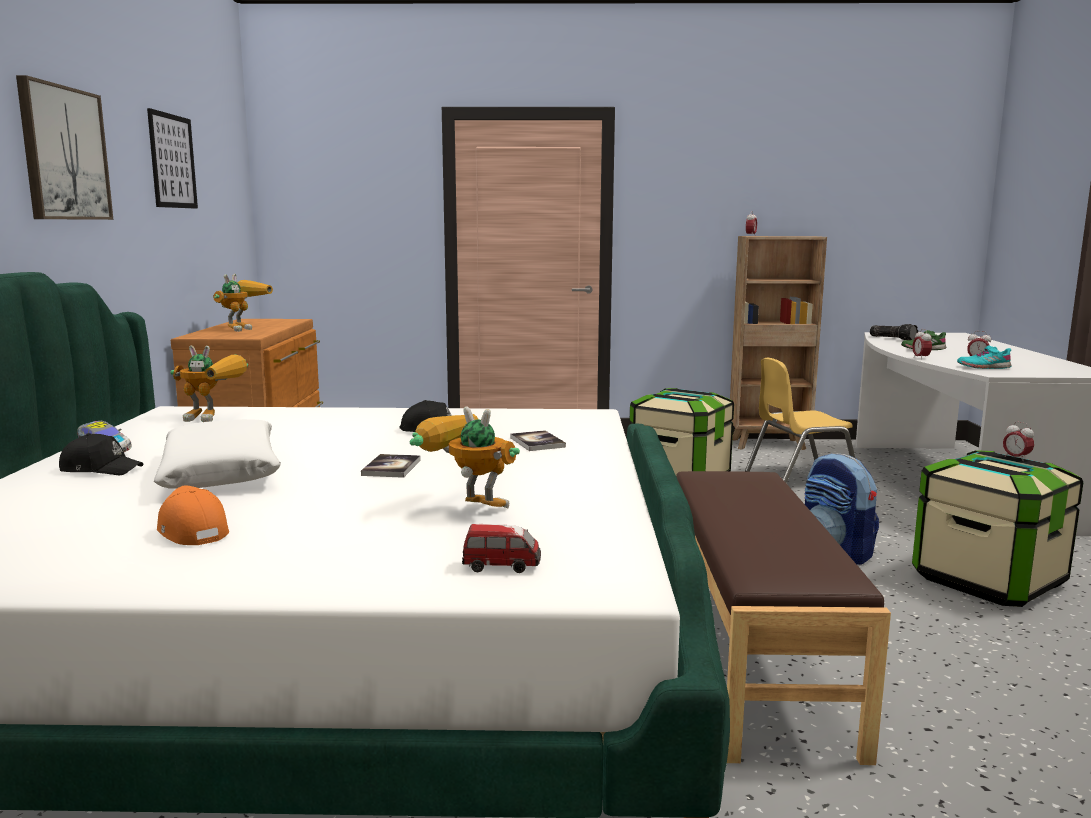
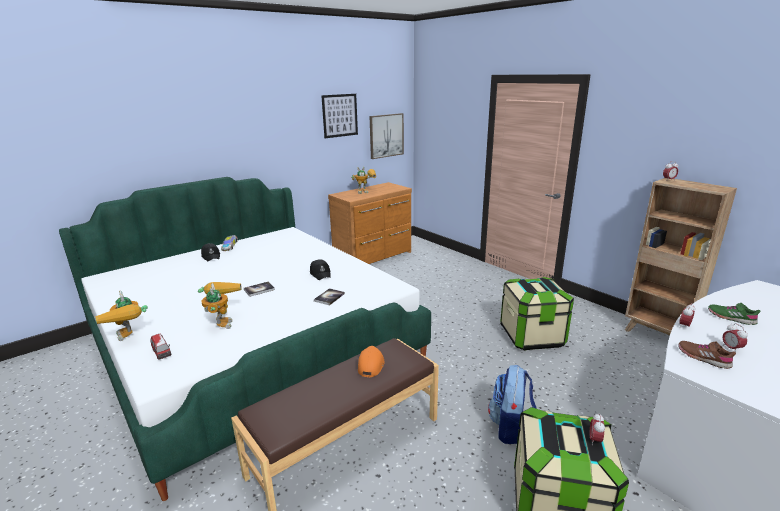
camera: 50 degrees right, 10 degrees up
(64, 153) = (260, 126): picture -> picture (386, 135)
(191, 531) = (162, 295): orange cap -> orange cap (370, 365)
(215, 418) = (287, 240): toy robot -> toy robot (130, 337)
(222, 472) = (225, 270): white pillow -> none
(799, 478) = (615, 369): yellow chair -> none
(893, 338) = (754, 296): flashlight -> none
(983, 367) = (703, 358): turquoise shoe -> brown shoe

